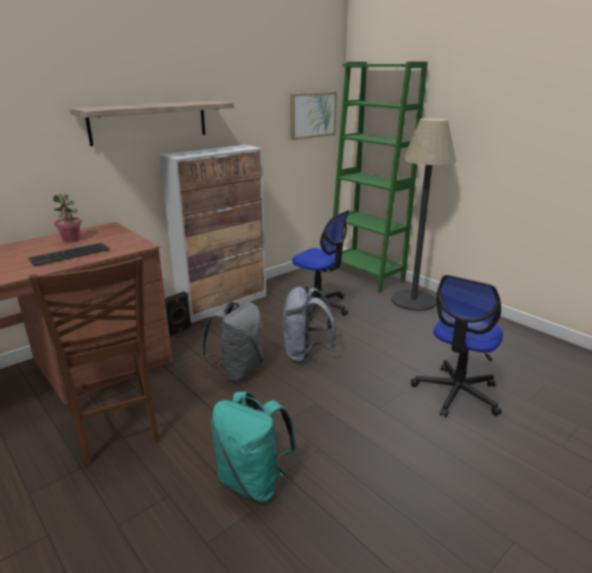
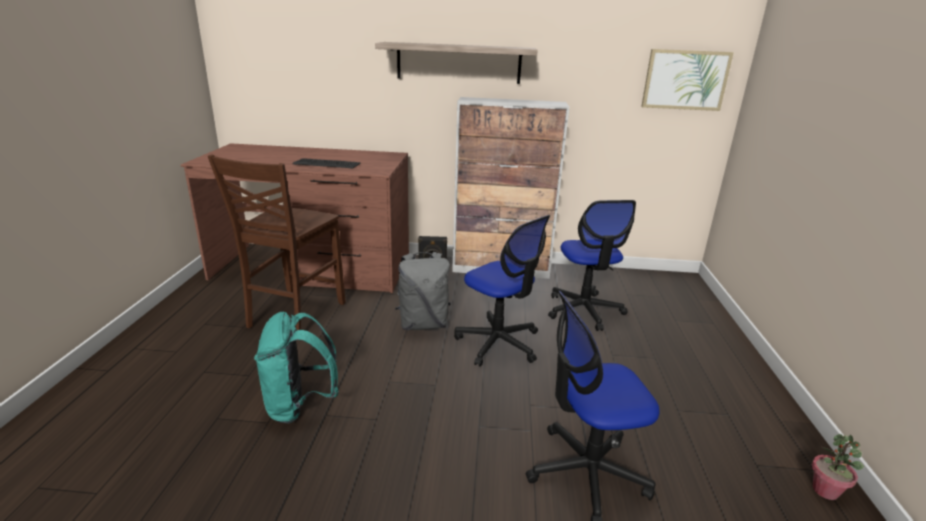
camera: 45 degrees right, 0 degrees up
(71, 240) = (352, 156): potted plant -> potted plant (825, 491)
(306, 354) = (498, 343): grey backpack -> office chair
(365, 276) = (694, 306): green bookcase -> none
(413, 300) = (713, 357): floor lamp -> none

